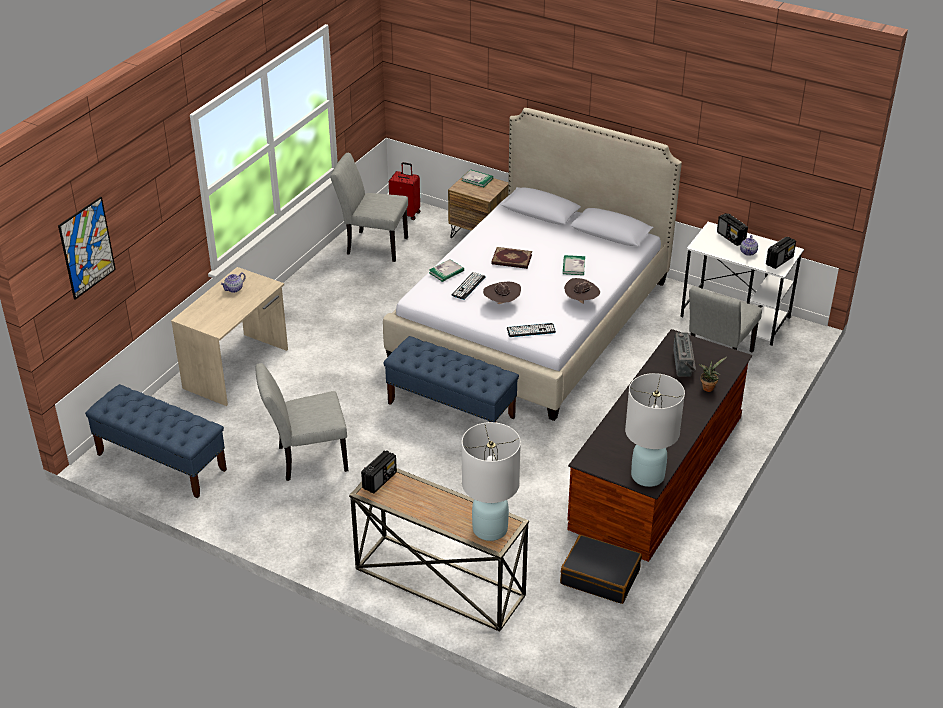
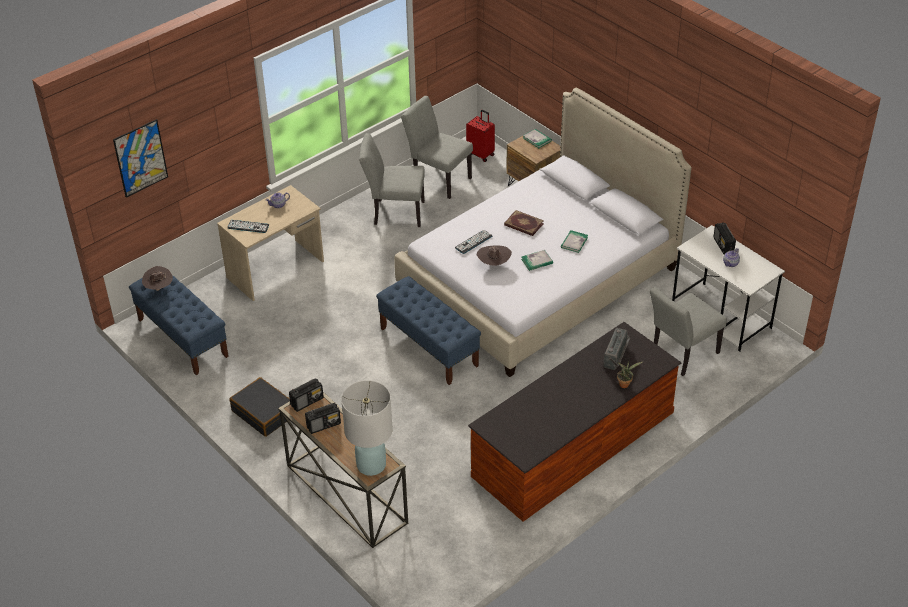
camera: 20 degrees right, 5 degrees up
(306, 459) = (293, 363): grey chair -> grey chair (394, 212)
(446, 272) = (462, 224): book -> book (537, 261)
(531, 330) = (505, 295): keyboard -> keyboard (248, 226)
(581, 302) = (562, 278): brown hat -> brown hat (159, 288)
(600, 577) = (476, 524): black suitcase -> black suitcase (264, 413)
(647, 476) = (528, 451): white table lamp -> none
(779, 260) = (755, 278): radio -> radio (324, 425)

